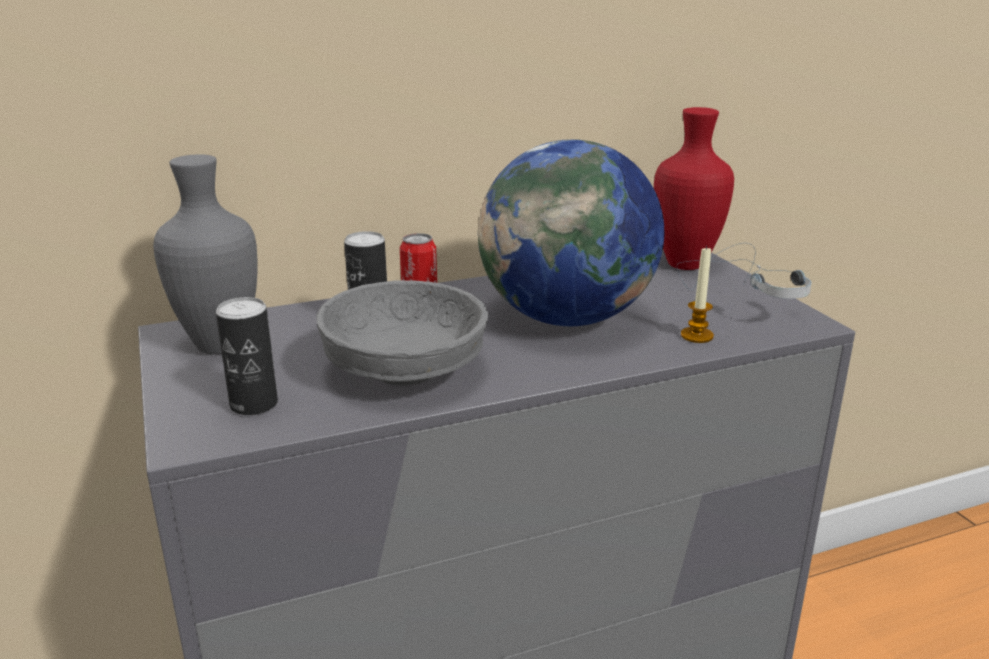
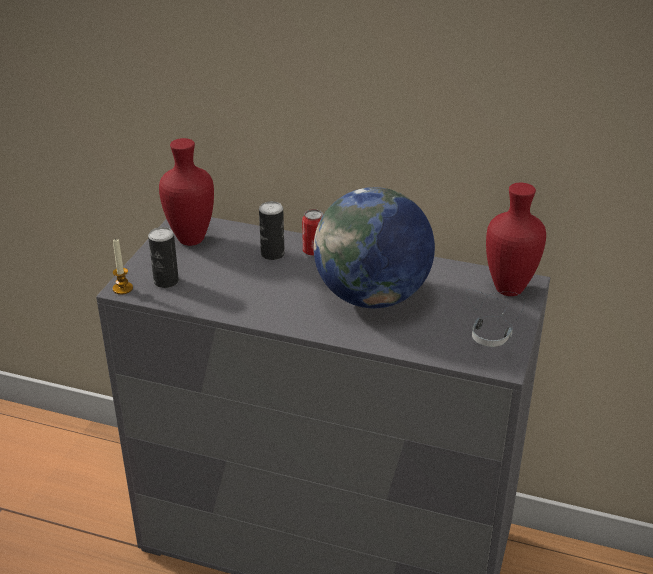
camera: 40 degrees right, 10 degrees up
(220, 347) = (190, 240): grey vase -> red vase
(402, 372) = (246, 293): grey bowl -> none
(697, 336) = (421, 342): candle -> candle (122, 288)

